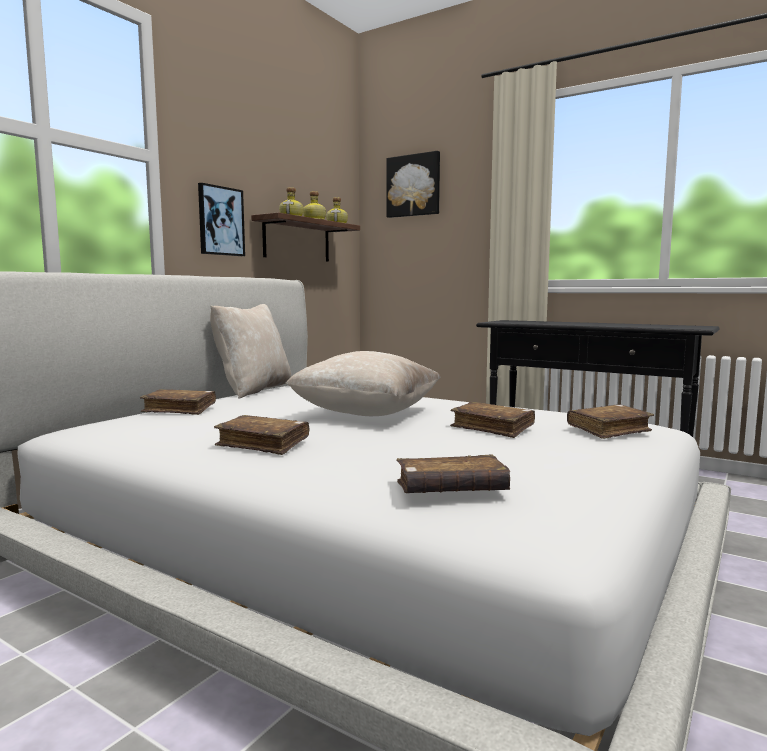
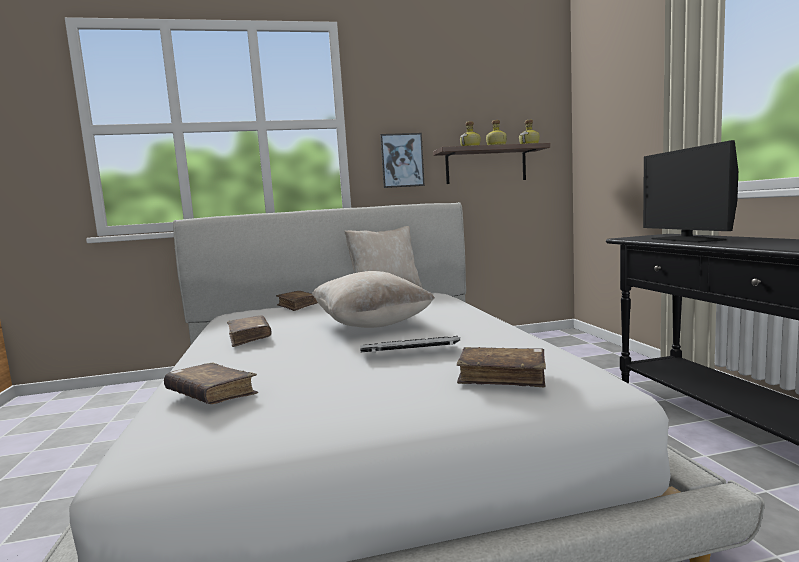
camera: 45 degrees right, 0 degrees up
(414, 185) = (609, 92): picture -> none
(492, 428) = (409, 353): brown book -> keyboard
(552, 323) = (686, 239): none -> monitor

